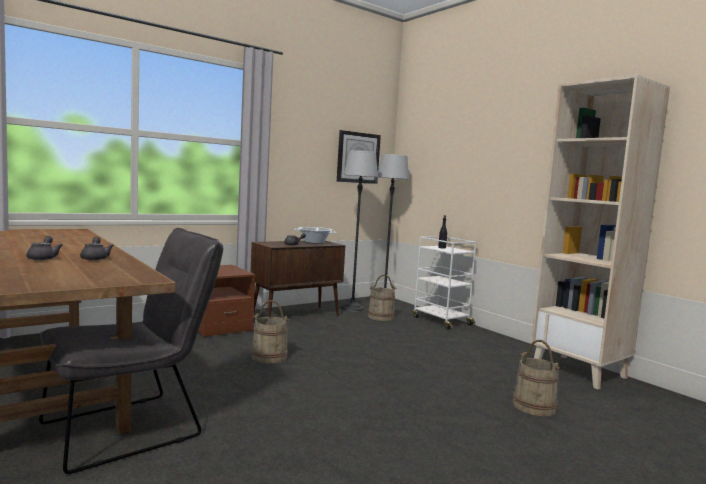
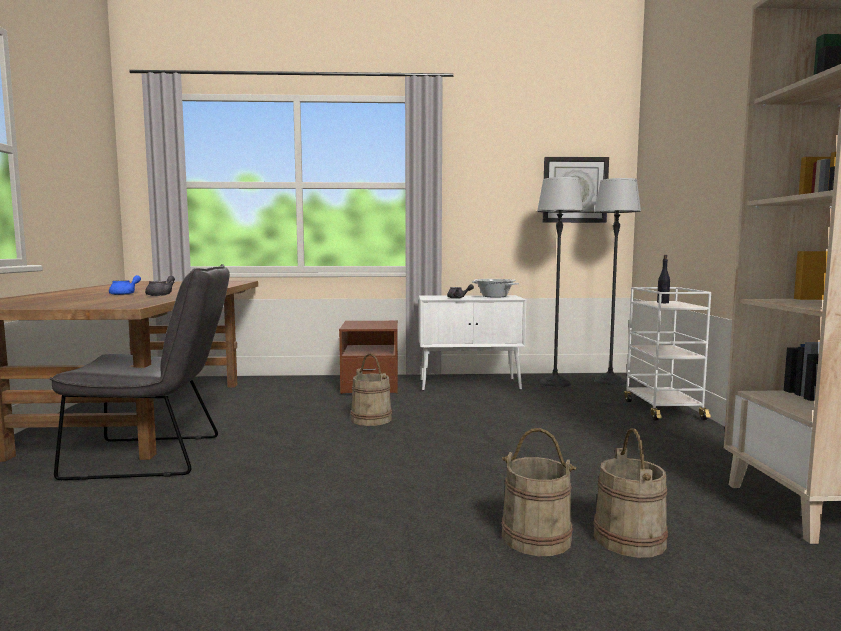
camera: 35 degrees right, 0 degrees up
(43, 258) = (125, 294): grey teapot -> blue teapot
(296, 316) = (470, 384): brown cabinet -> white cabinet
(381, 317) = (577, 396): beige bucket -> beige bucket (536, 537)

